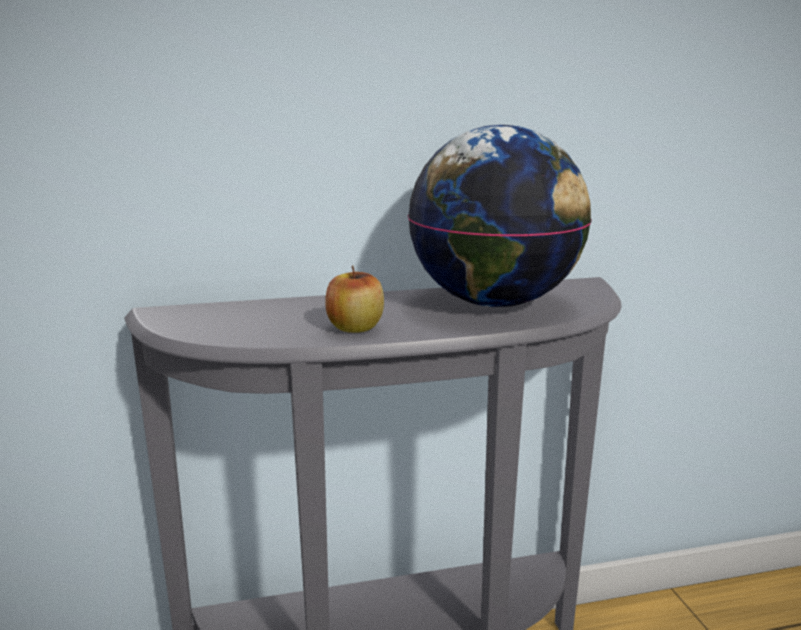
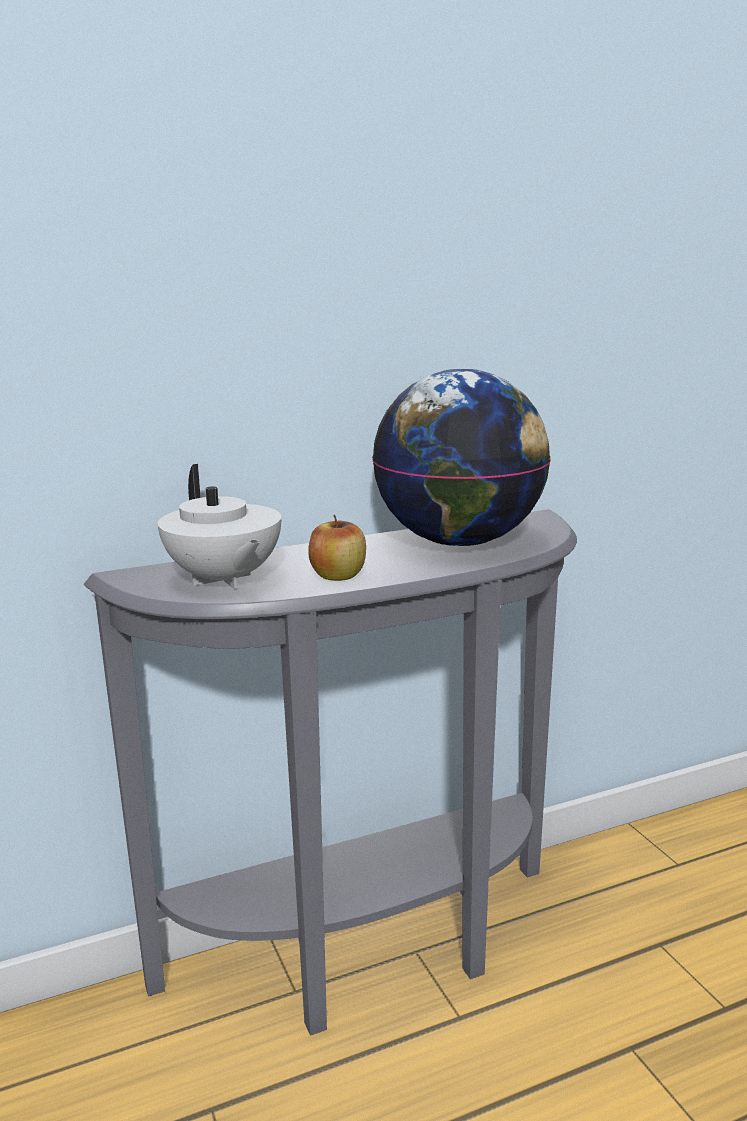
camera: 10 degrees left, 0 degrees up
(243, 324) = (223, 580): none -> white teapot

